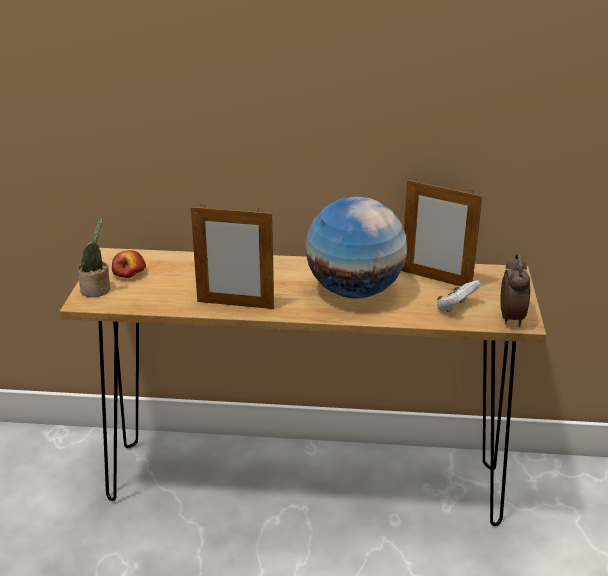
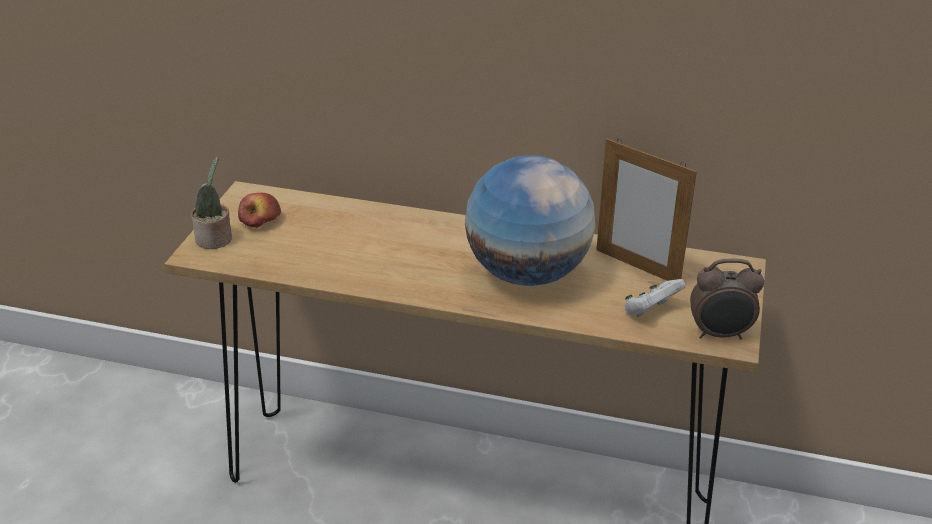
camera: 10 degrees right, 5 degrees up
(235, 305) = (374, 277): picture frame -> none
(512, 318) = (720, 334): alarm clock -> alarm clock turned 75 degrees clockwise

